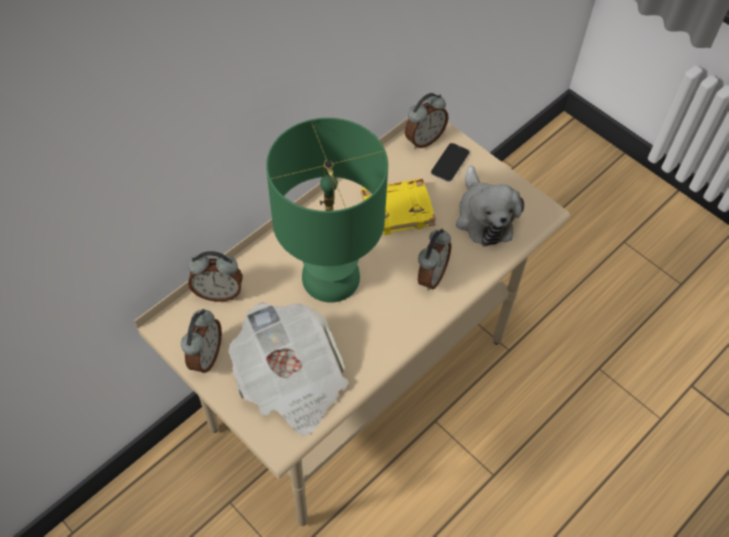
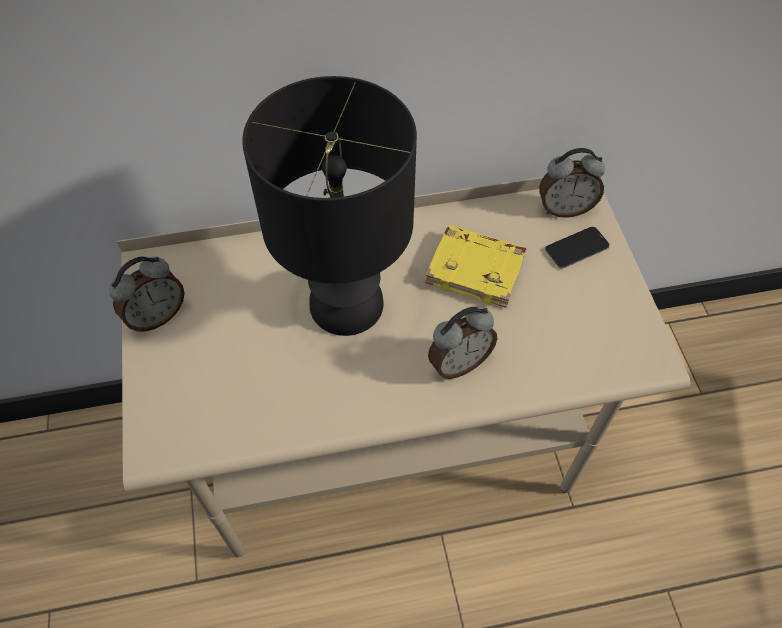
camera: 35 degrees right, 0 degrees up
(218, 292) = (223, 258): alarm clock -> none
(291, 382) = (217, 392): newspaper -> none
(329, 278) = (344, 304): green table lamp -> black table lamp
(483, 216) = (573, 328): plush toy -> none

